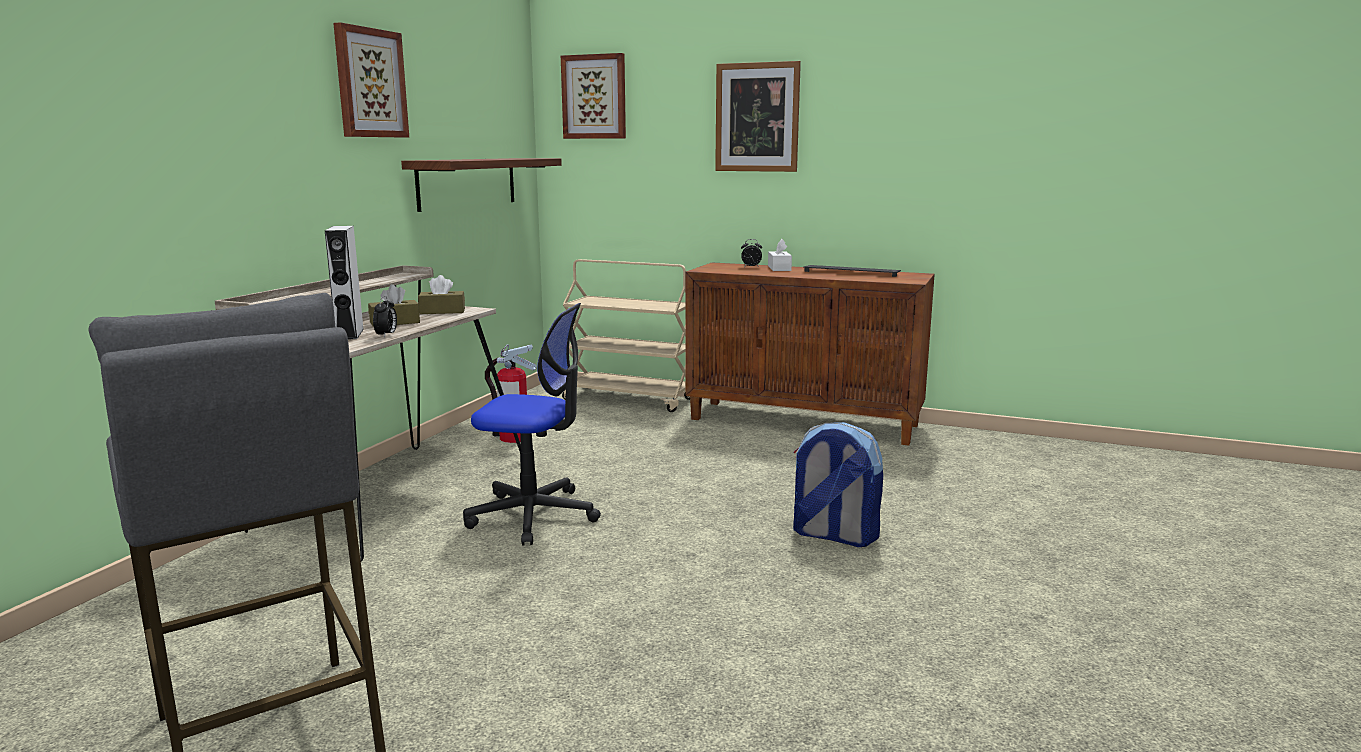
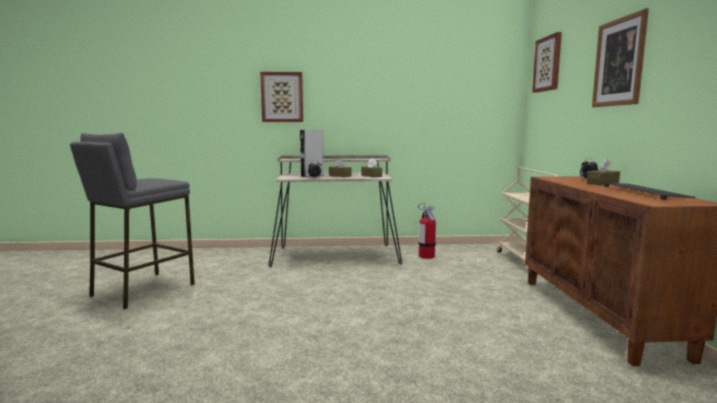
camera: 65 degrees right, 5 degrees down
(370, 83) = (383, 69): picture -> picture (282, 97)
(467, 183) = (453, 118): shelf -> none
(533, 515) = (340, 280): office chair -> none
(779, 268) = (602, 183): white tissue box -> brown tissue box
(833, 535) = (395, 359): backpack -> none

